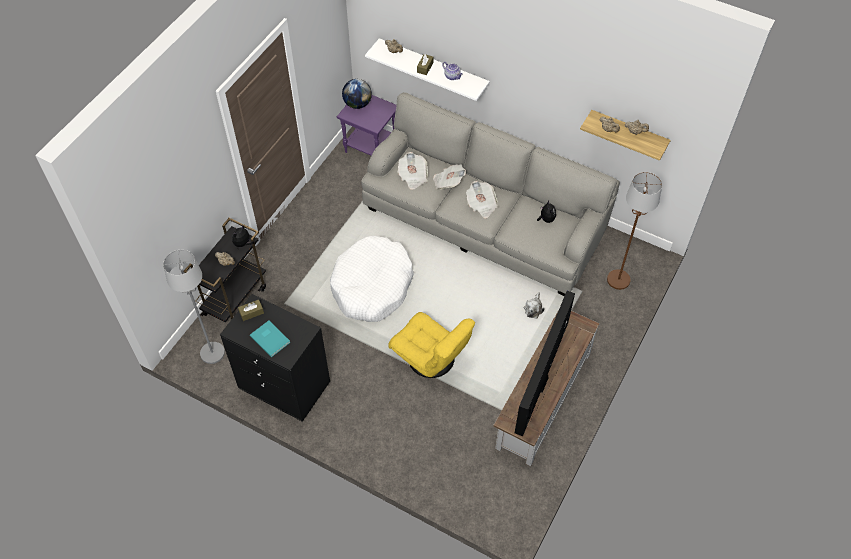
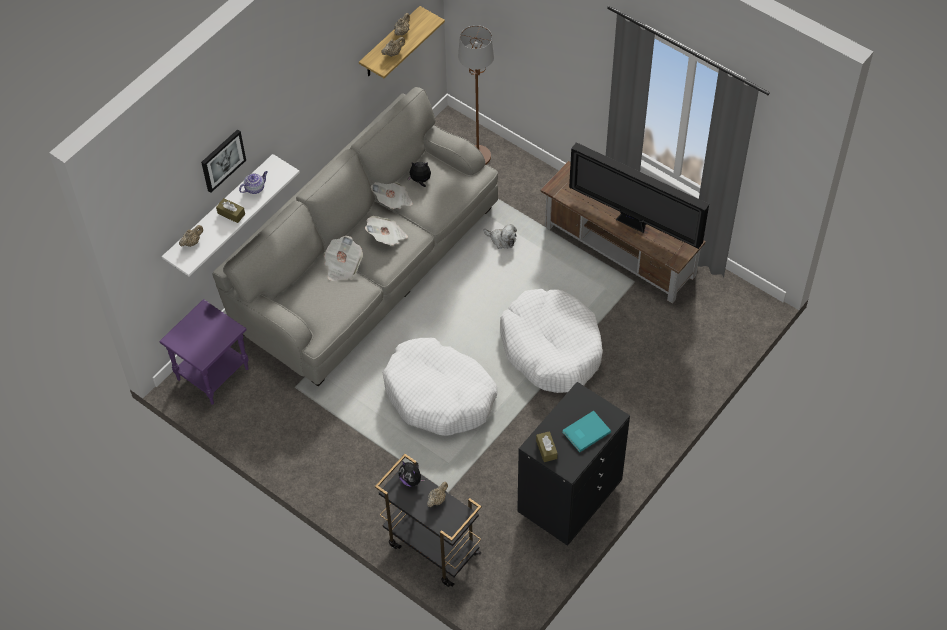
camera: 80 degrees left, 0 degrees up
(212, 353) = (507, 579): grey floor lamp -> none
(357, 104) = (187, 345): globe -> none
(413, 177) = (325, 301): newspaper -> newspaper (392, 200)
(430, 358) = (551, 348): yellow armchair -> white dog bed
(445, 32) = (222, 160): none -> picture

